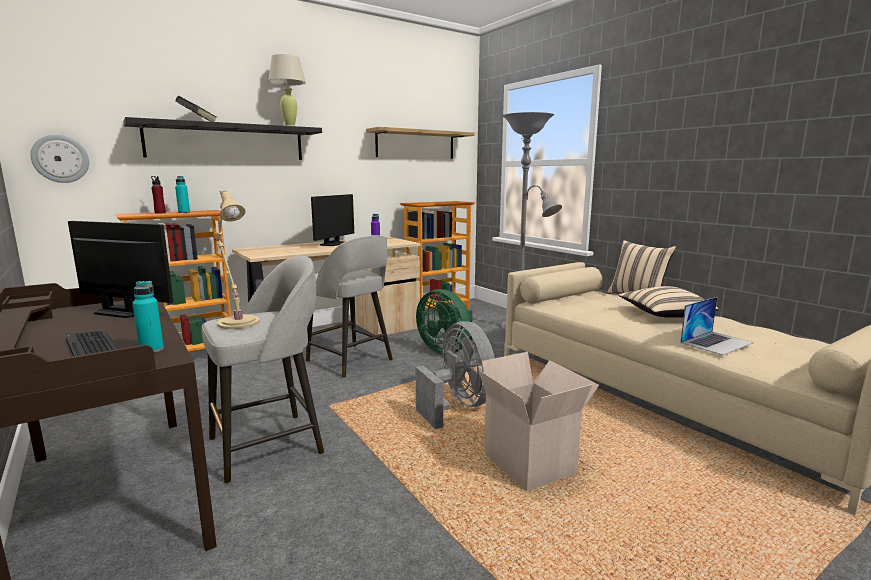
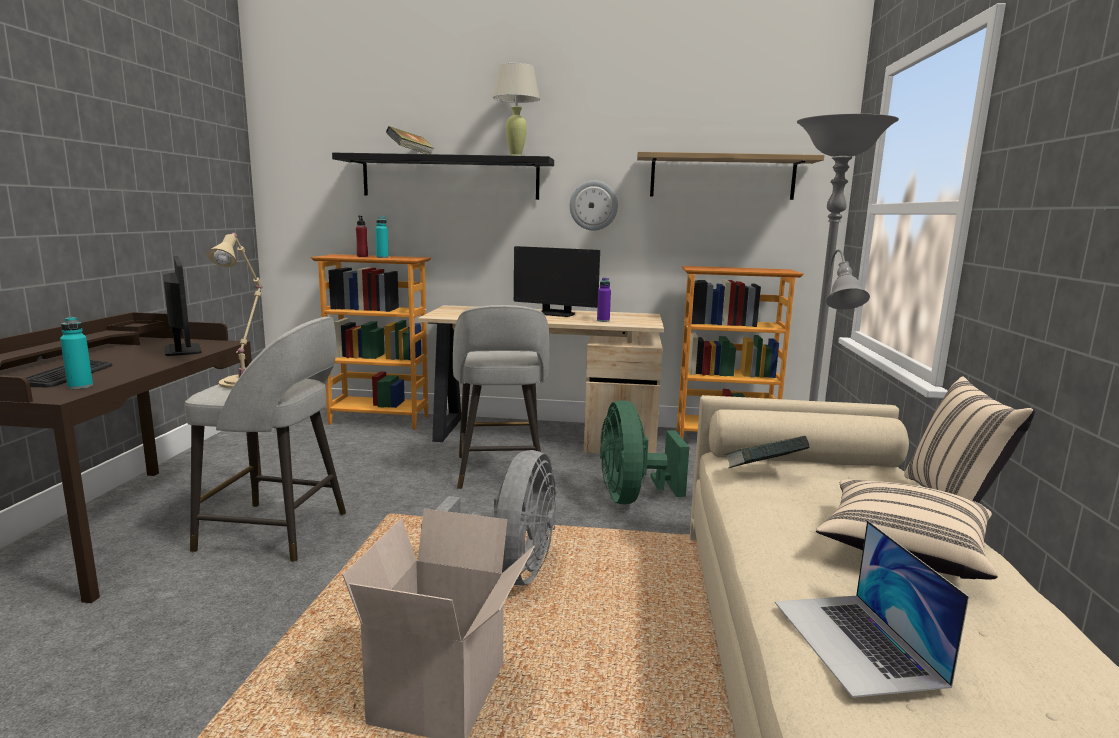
camera: 40 degrees right, 0 degrees up
(60, 159) = (295, 196): wall clock -> wall clock (593, 205)
(333, 244) = (555, 314): monitor -> monitor turned 45 degrees clockwise
(567, 304) = (763, 473): none -> book
(716, 342) = (856, 641): laptop -> laptop turned 75 degrees clockwise

